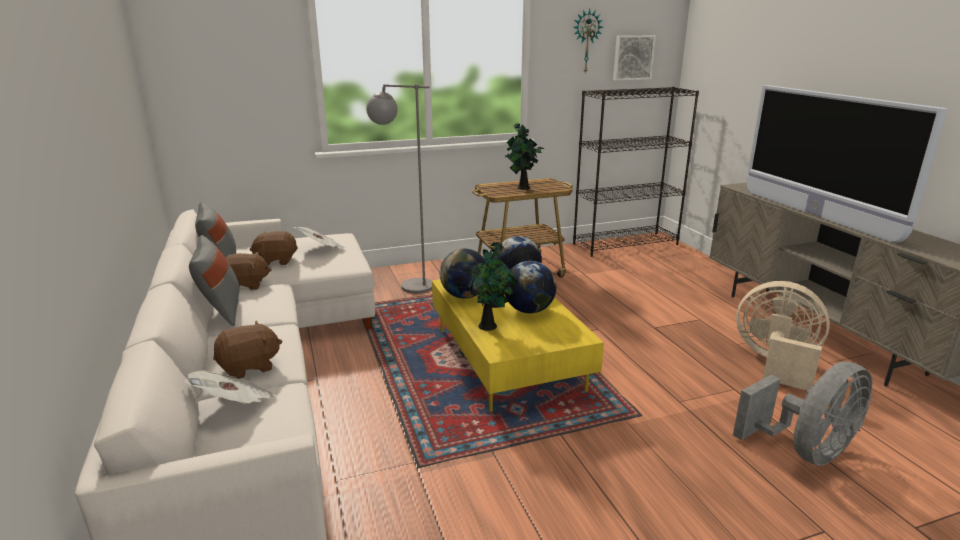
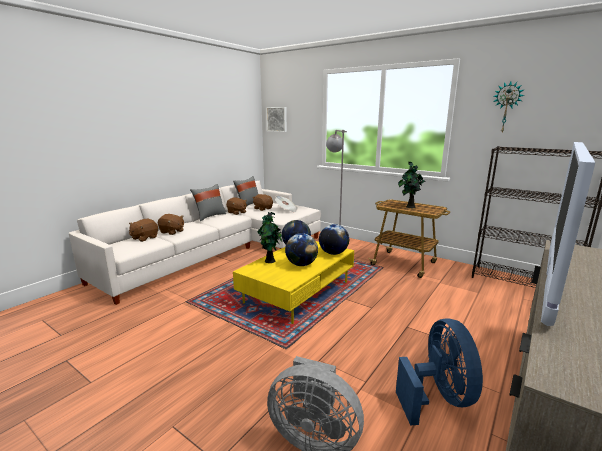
camera: 55 degrees right, 5 degrees down
(235, 404) = (144, 238): newspaper -> brown plush toy
(632, 57) = (558, 121): picture -> picture (277, 119)
(775, 363) = (438, 397): beige fan -> blue fan

